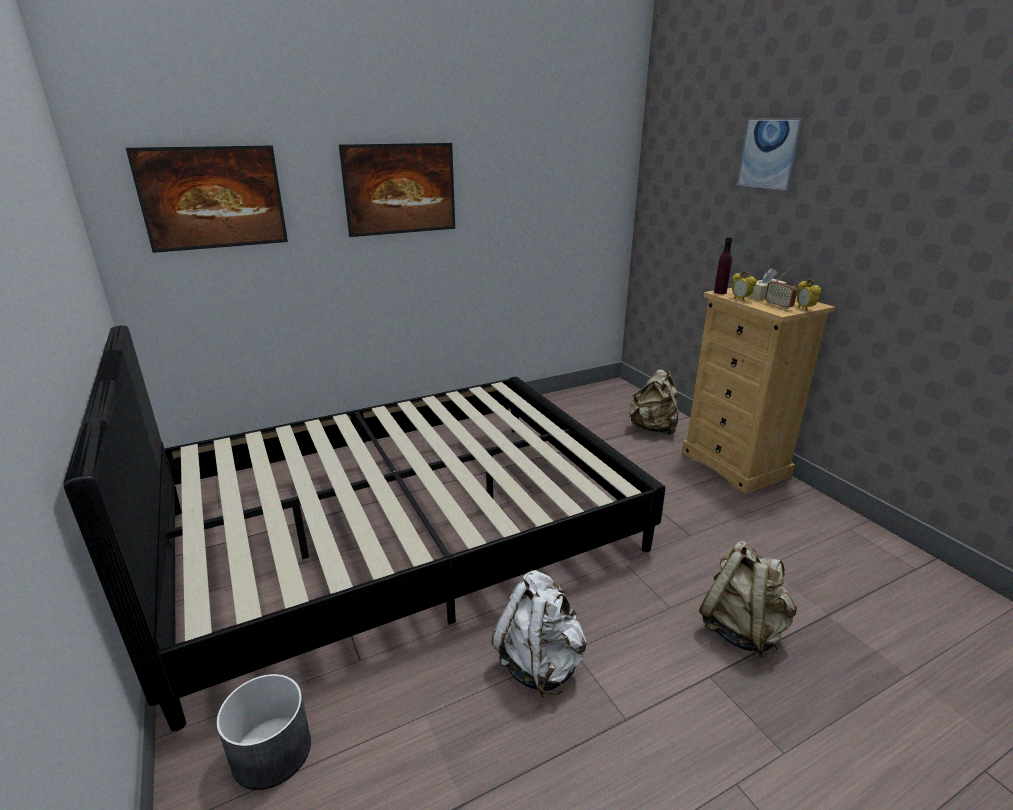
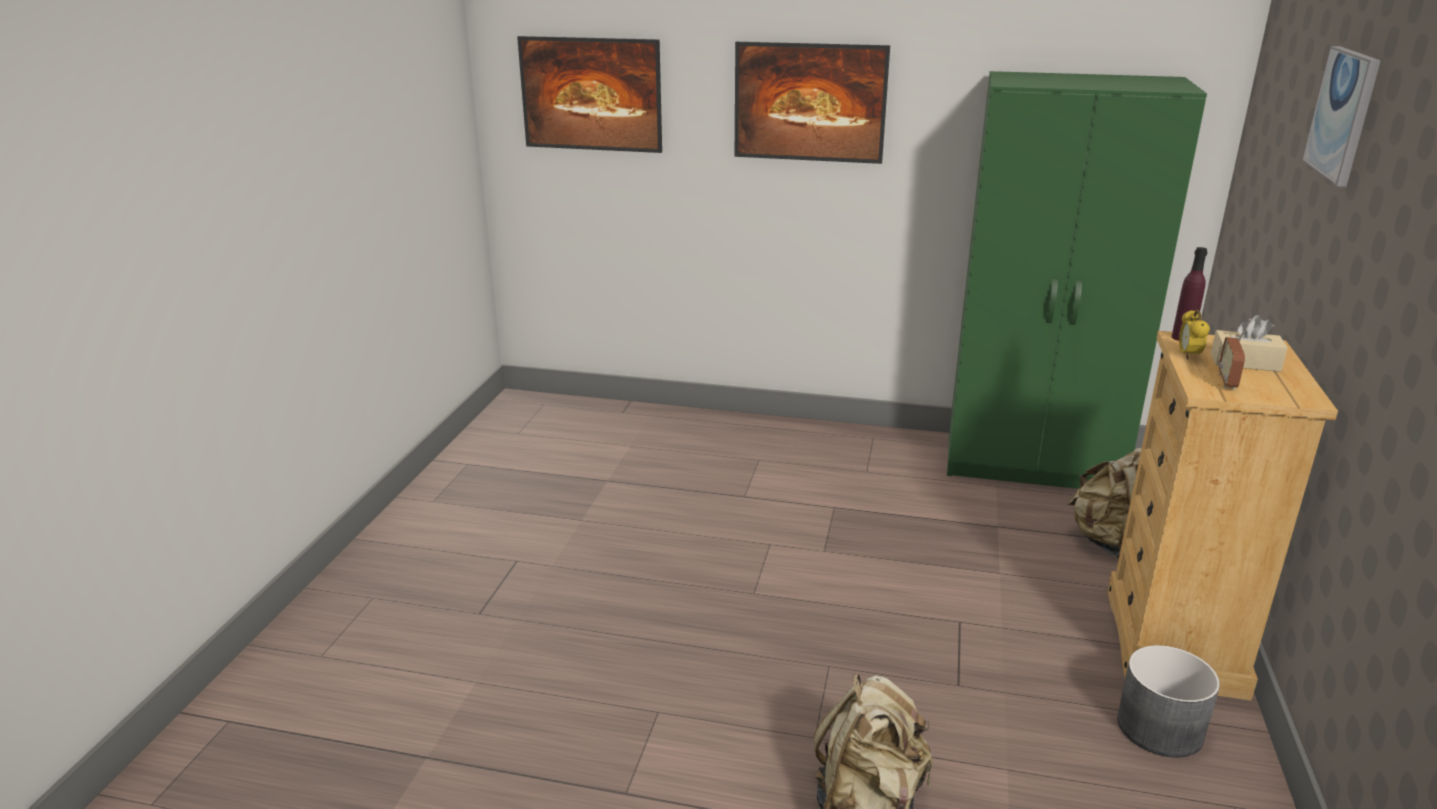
camera: 40 degrees right, 0 degrees up
(272, 752) = (355, 640): grey planter -> grey planter (1160, 728)
(398, 530) = (639, 522): black bed -> none
(540, 663) = (613, 704): white backpack -> none
(572, 403) = (1034, 465): none -> green wardrobe
(804, 308) = (1264, 397): alarm clock -> none

